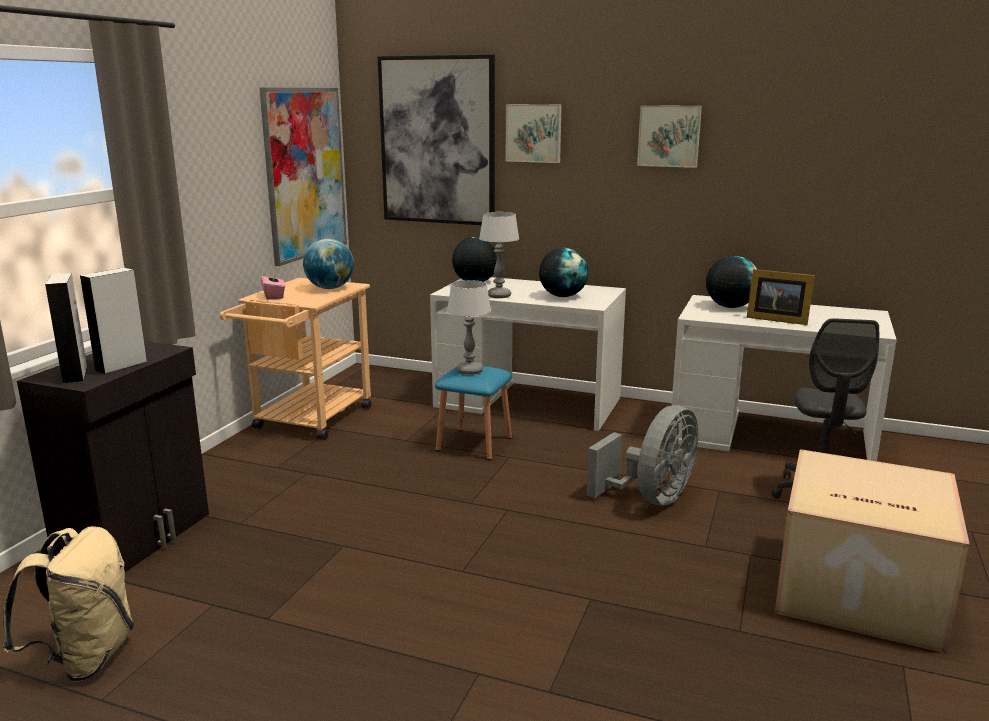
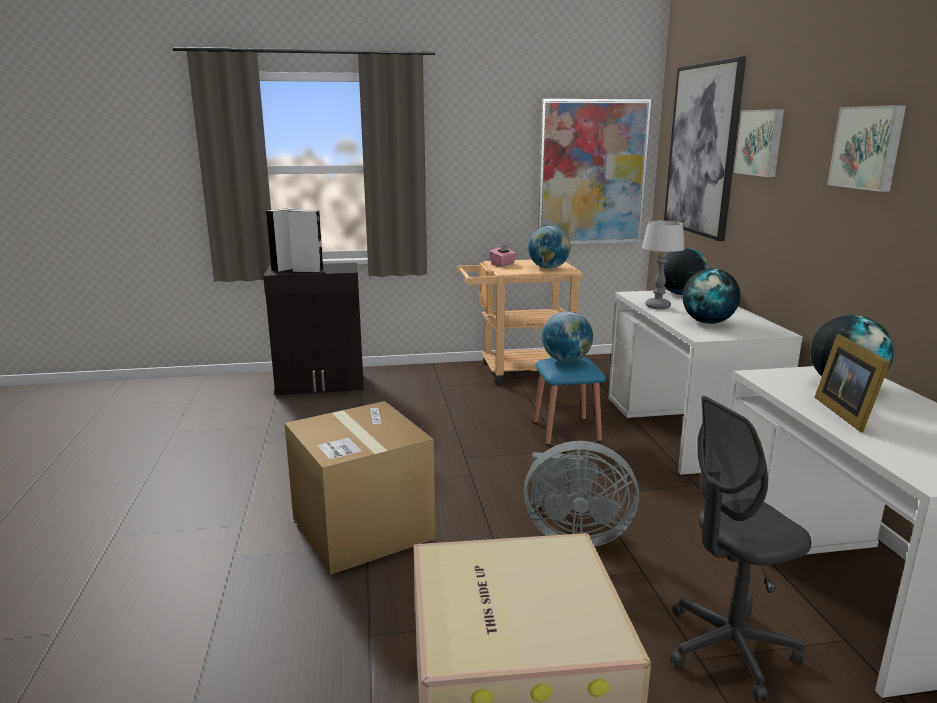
camera: 60 degrees right, 0 degrees up
(85, 658) = (205, 415): beige backpack -> none
(469, 370) = (566, 360): table lamp -> globe
(557, 594) = (362, 528): none -> cardboard box

